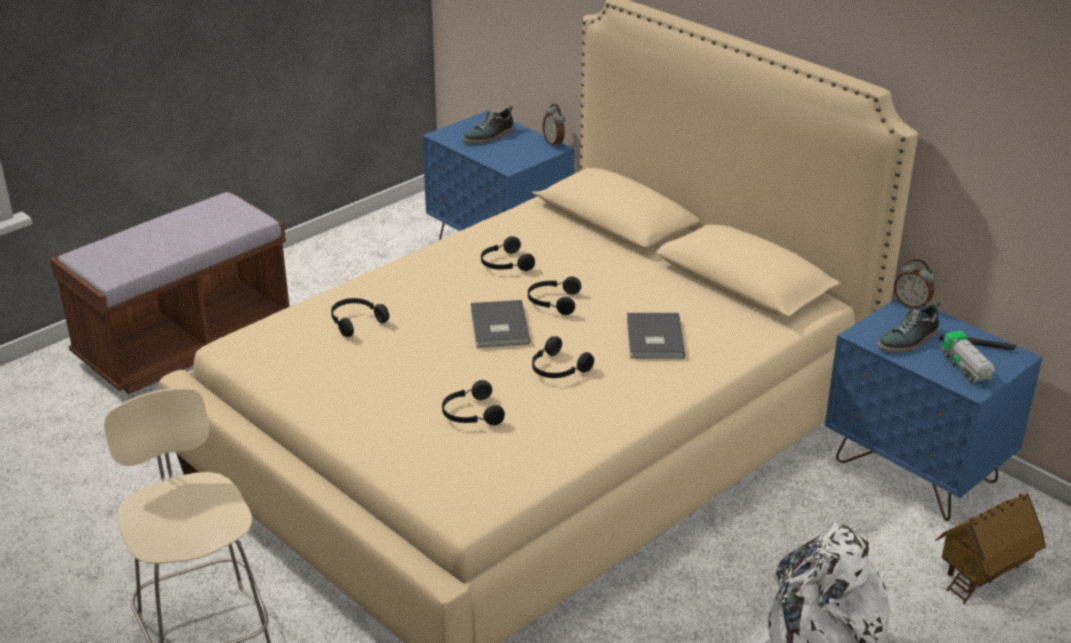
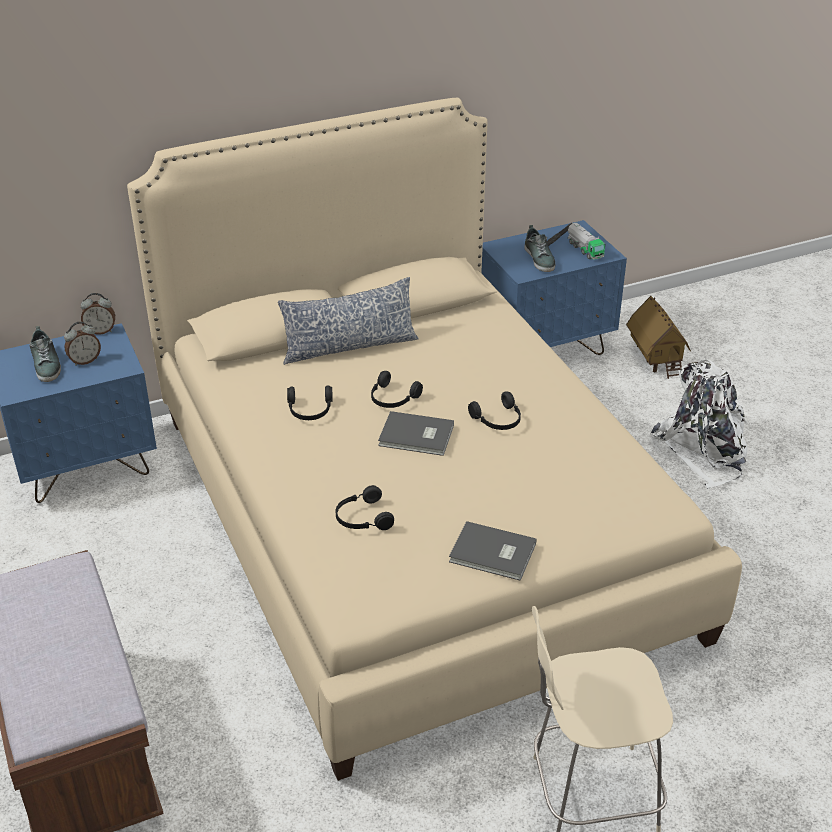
camera: 70 degrees left, 5 degrees up
(470, 414) = (542, 480): black headphones -> none
(626, 261) = (349, 346): none -> pillow
(653, 339) = (478, 363): grey book -> grey book (493, 554)
(911, 304) = (495, 244): alarm clock -> alarm clock (85, 361)
(965, 368) = (584, 249): toy truck -> toy truck turned 120 degrees counterclockwise

